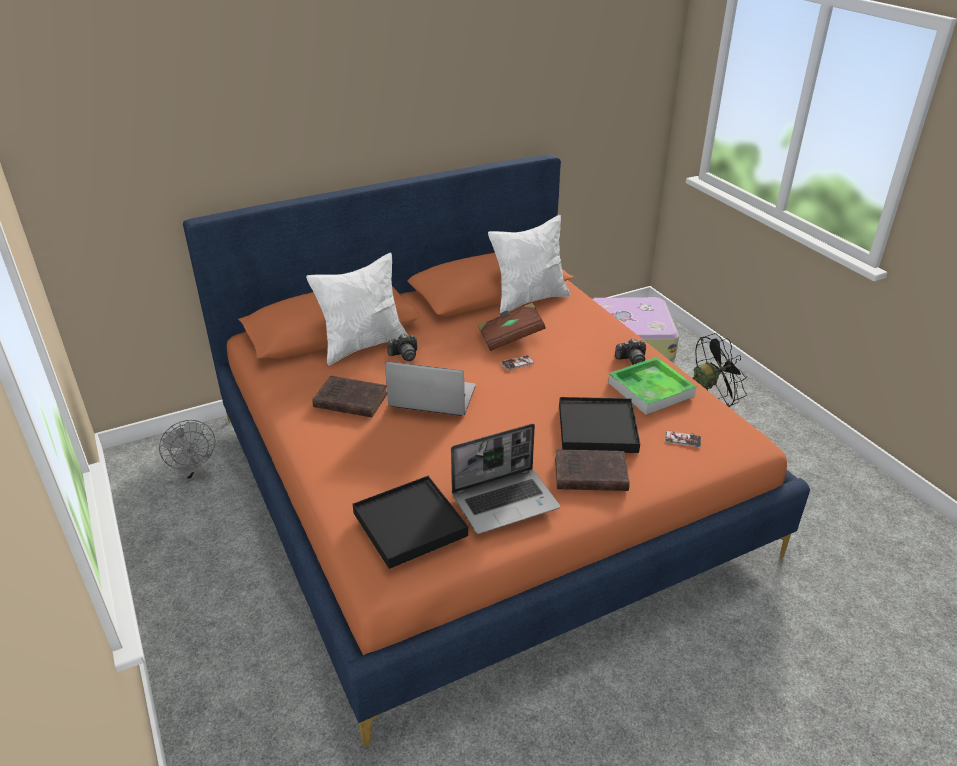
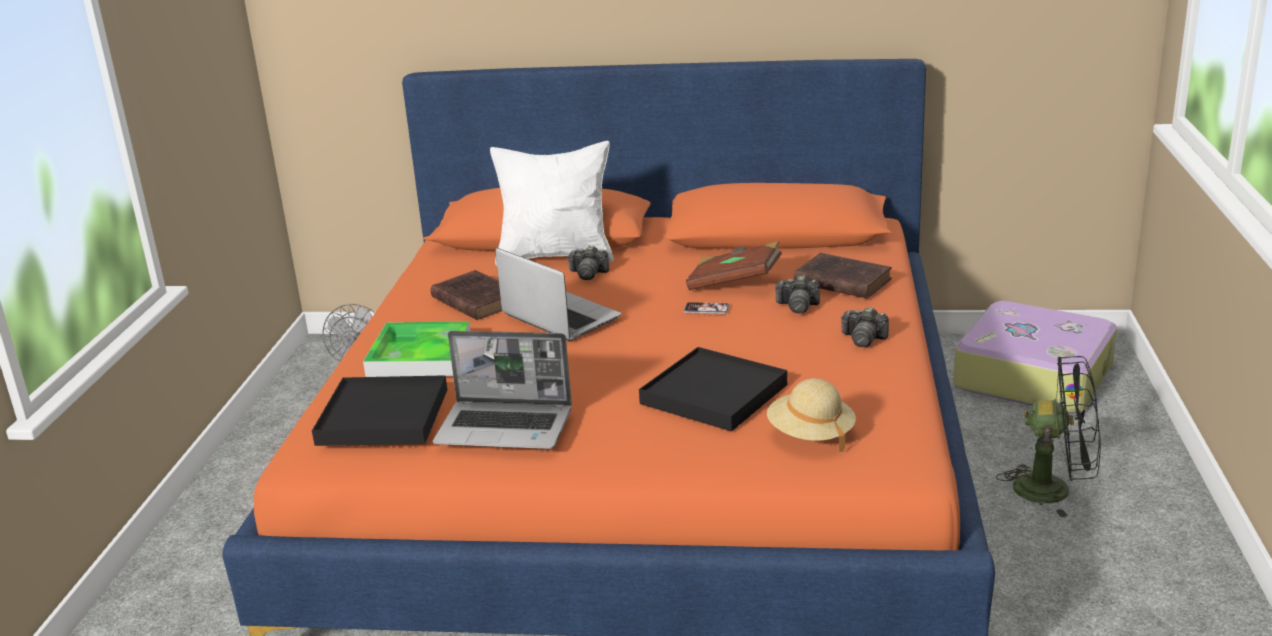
camera: 35 degrees right, 10 degrees down
(529, 299) = (813, 251): white pillow -> none
(569, 346) = (797, 306): none -> camera
(588, 474) = (639, 434): brown book -> brown book (840, 281)
(650, 389) = (842, 374): tray -> tray (419, 356)
(683, 440) = (810, 435): phone -> beige hat

